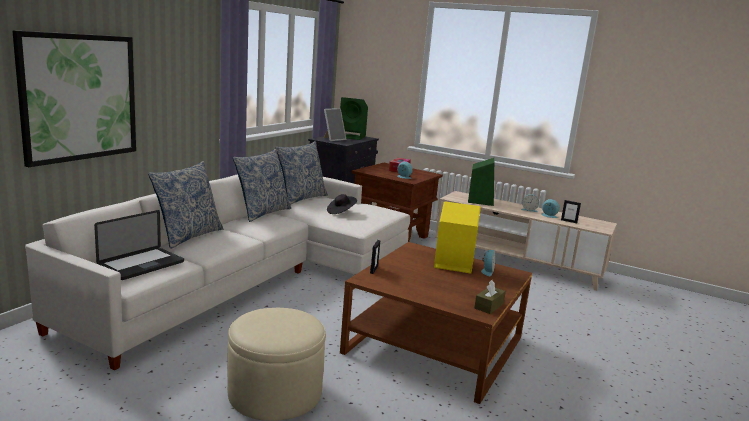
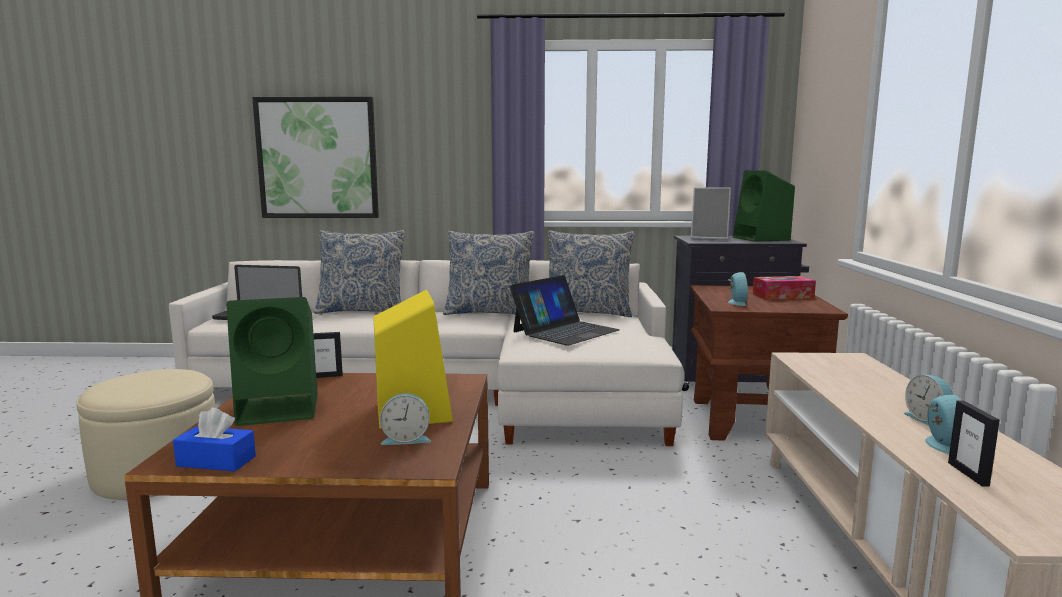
camera: 65 degrees right, 5 degrees down
(341, 212) = (565, 331): black hat -> laptop
(480, 200) = (855, 375): green speaker -> green speaker (281, 409)
(489, 306) = (216, 461): brown tissue box -> blue tissue box

